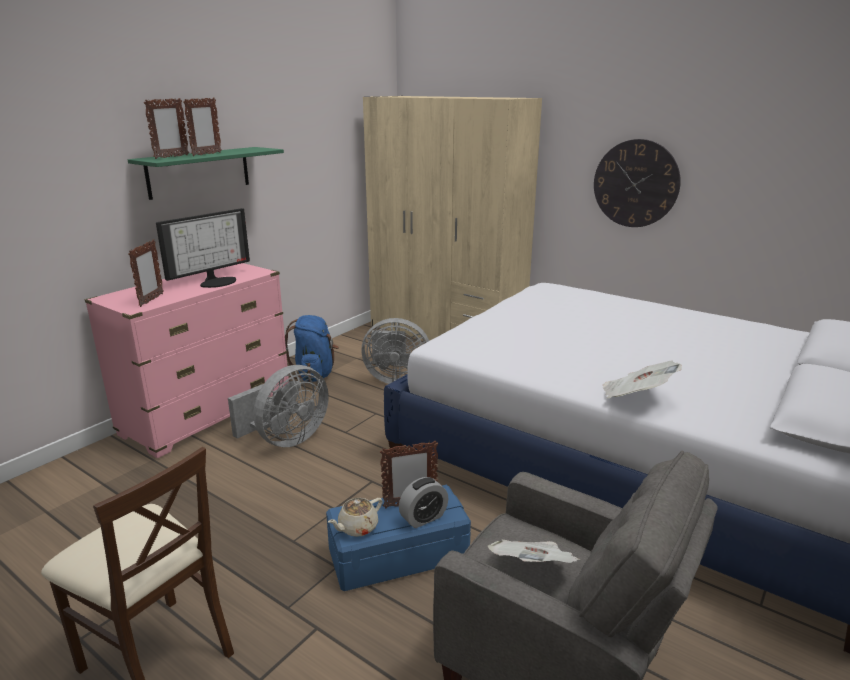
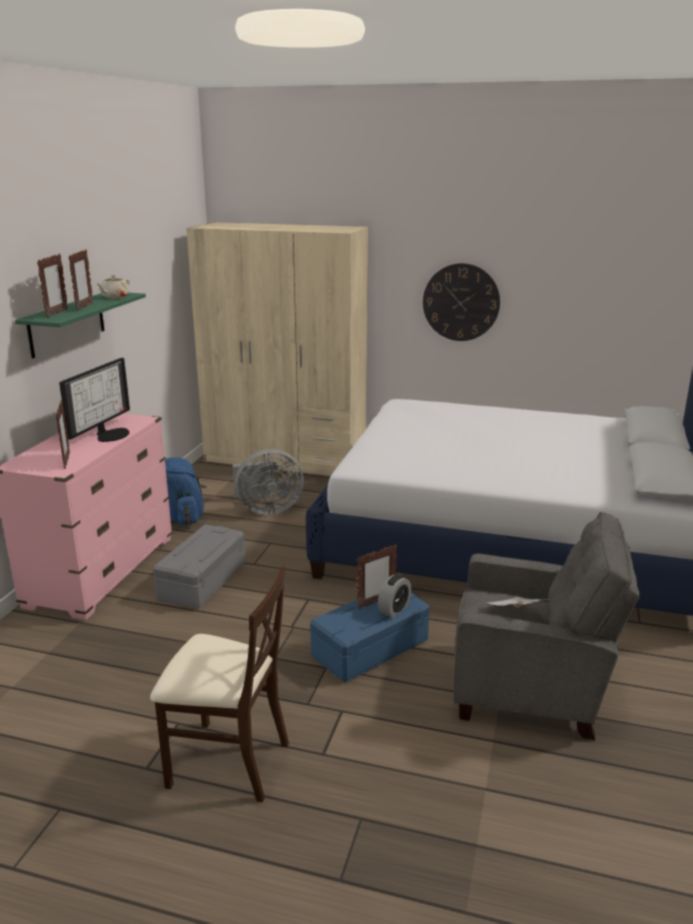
camera: 20 degrees left, 0 degrees up
(286, 439) = (202, 580): grey fan -> grey storage box
(357, 527) = (347, 627): beige teapot -> beige teapot (115, 297)
(635, 396) = (533, 484): newspaper -> none

